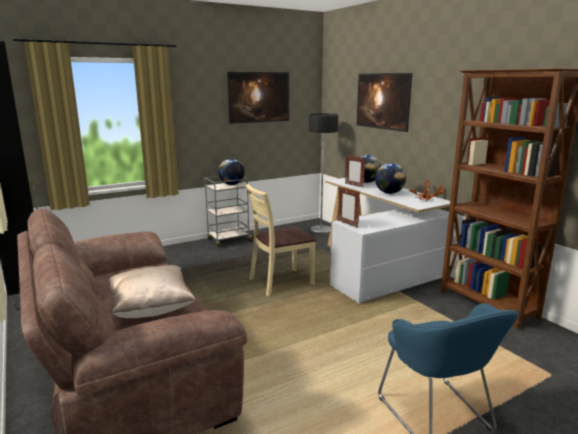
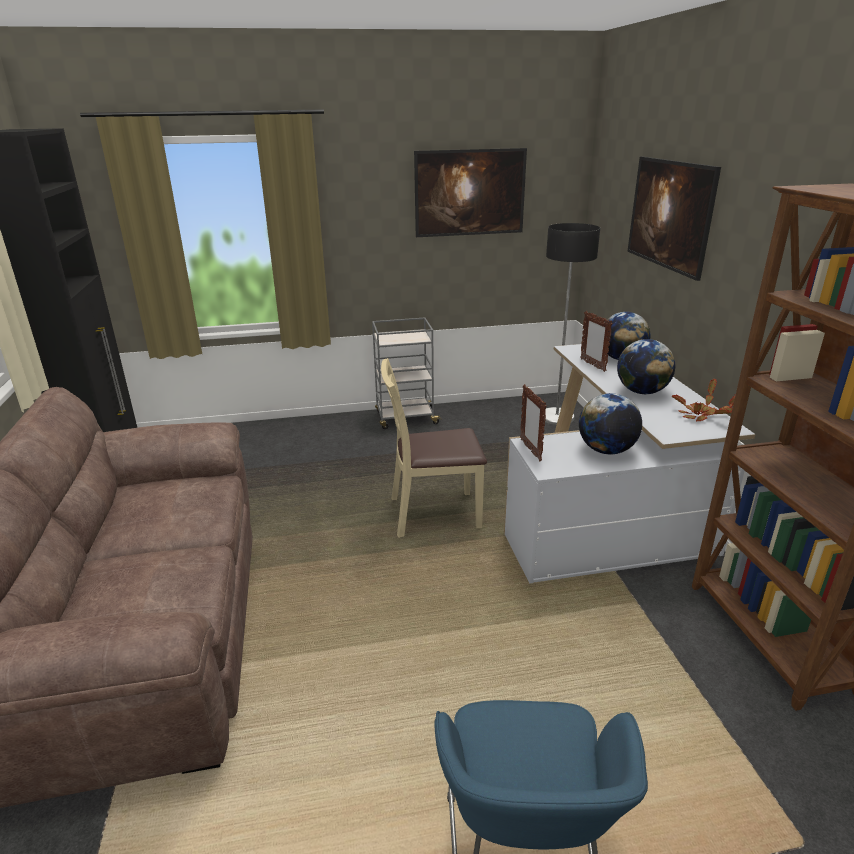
camera: 20 degrees right, 10 degrees up
(152, 309) = (142, 571): beige pillow -> none
(231, 184) = (411, 336): globe -> globe (606, 450)

